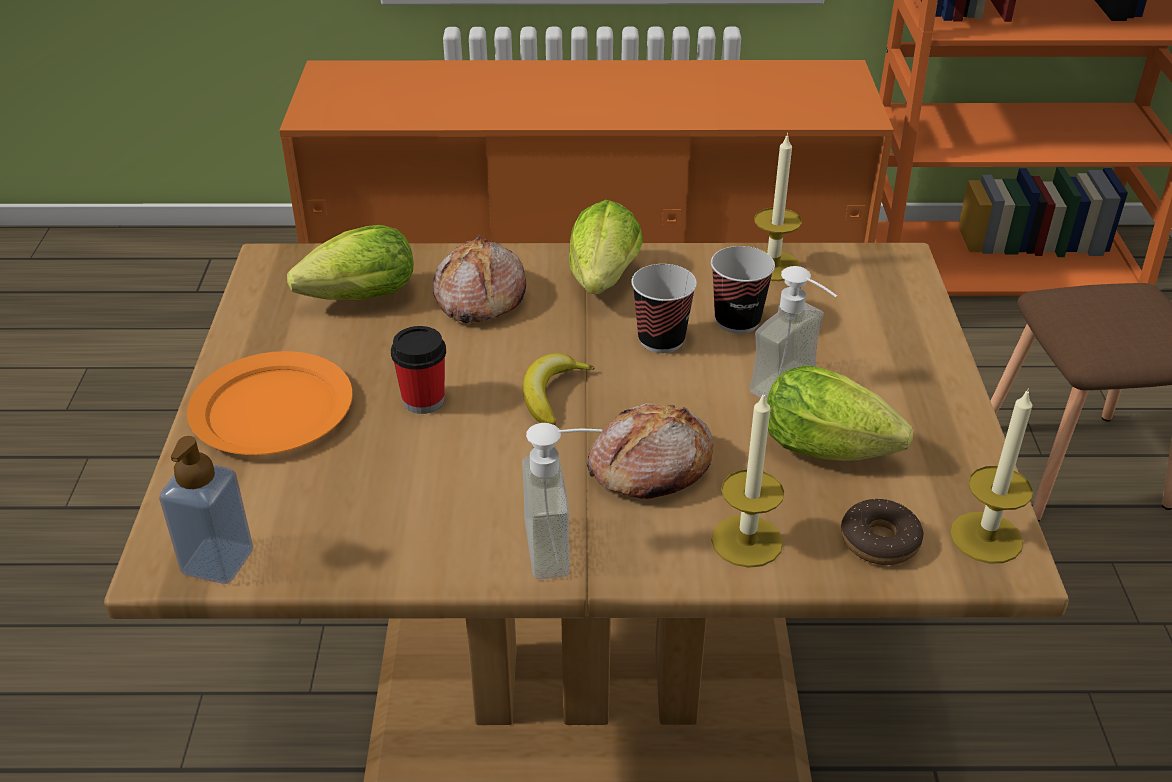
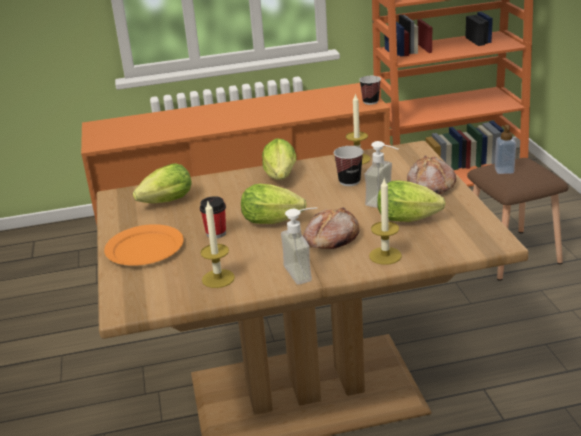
camera: 10 degrees left, 10 degrees down
(218, 561) = (147, 305): soap dispenser -> soap dispenser (504, 170)
(478, 297) = (224, 192): bread -> bread (430, 185)
(552, 394) = (275, 221): banana -> lettuce
(661, 340) = (317, 194): cup -> cup (370, 102)
(879, 541) = (442, 245): donut -> none
(986, 537) = (487, 236): candle -> candle (218, 278)

